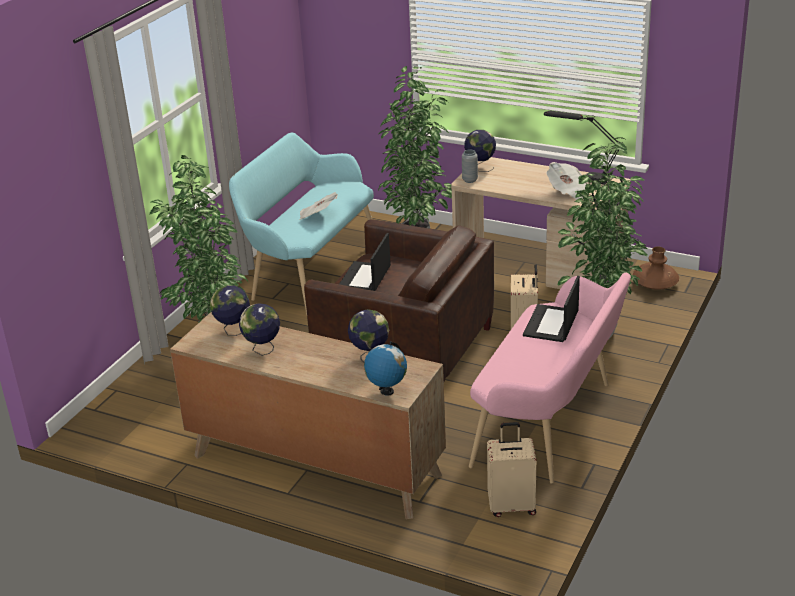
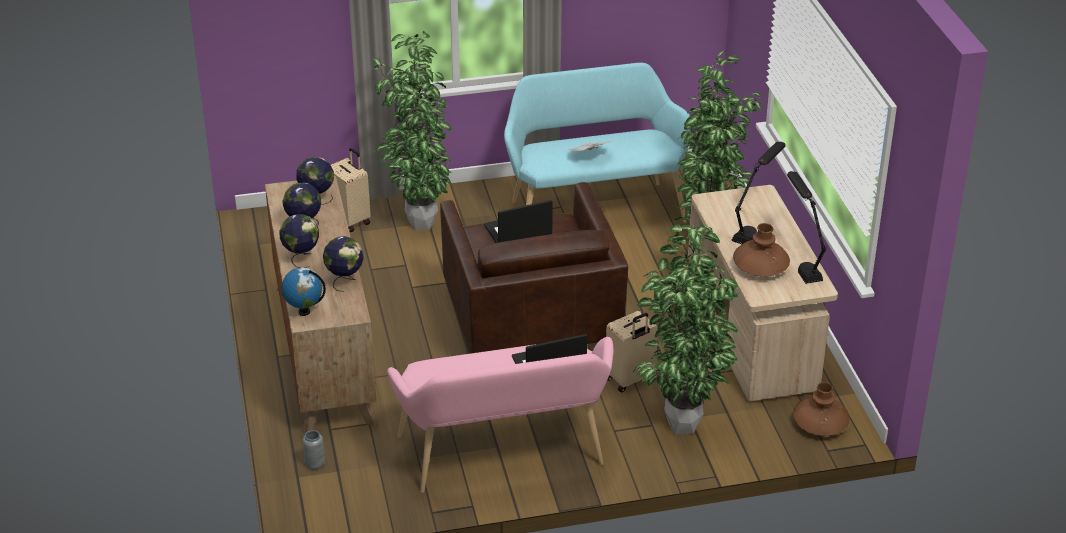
camera: 50 degrees right, 5 degrees up
(470, 180) = (713, 201): grey vase -> grey vase (315, 464)
(480, 167) = (746, 196): globe -> globe (301, 258)
(512, 506) = (370, 482): beige suitcase -> beige suitcase (351, 220)
(520, 178) = (754, 228): none -> black table lamp
(568, 192) = (760, 267): newspaper -> brown vase

